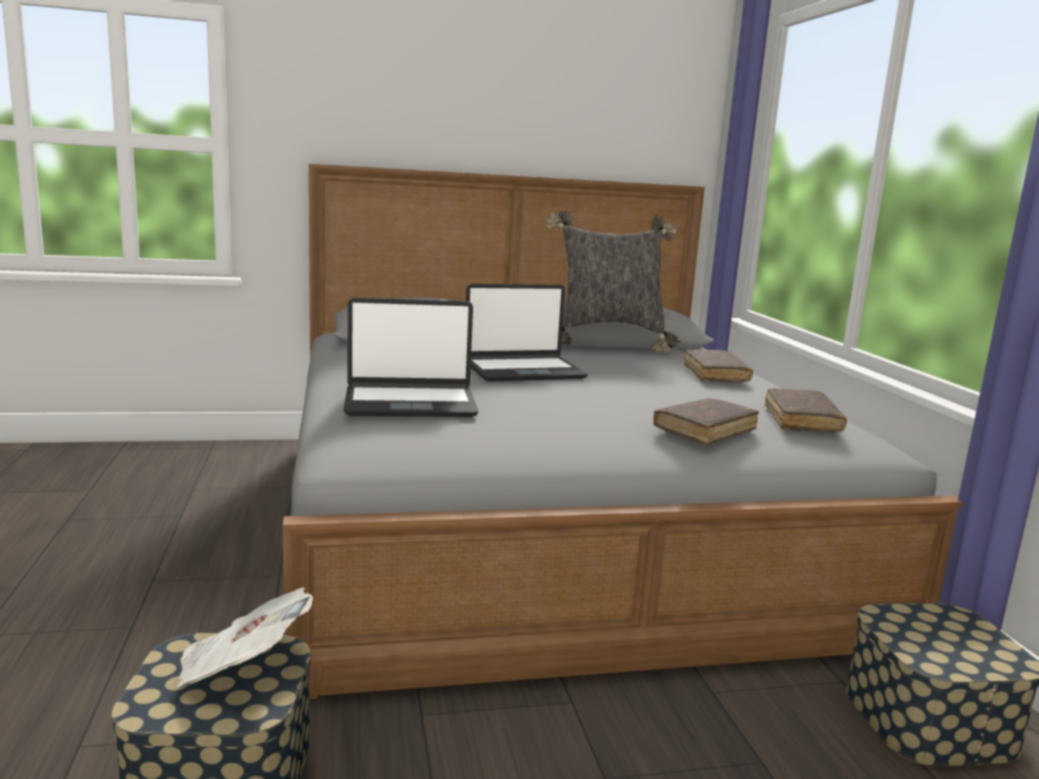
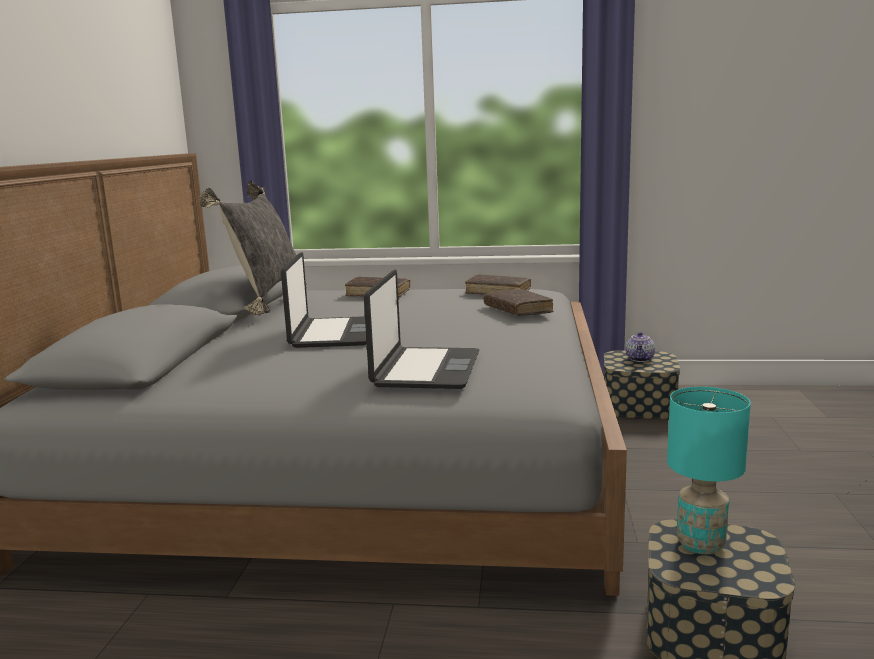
camera: 70 degrees left, 0 degrees up
(242, 668) = (701, 545): newspaper -> turquoise table lamp
(952, 638) = (640, 359): none -> teapot

